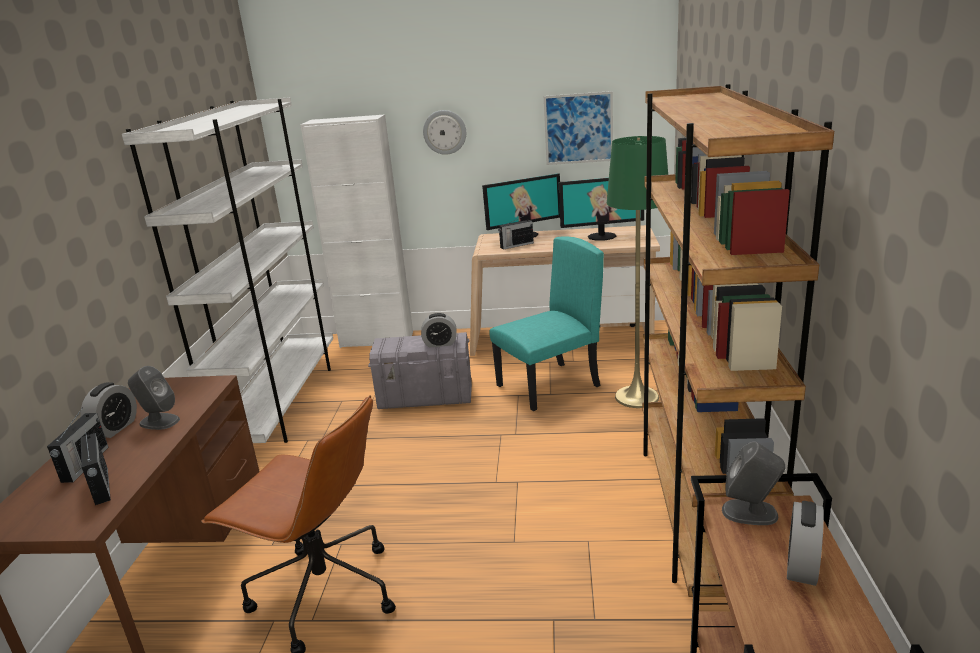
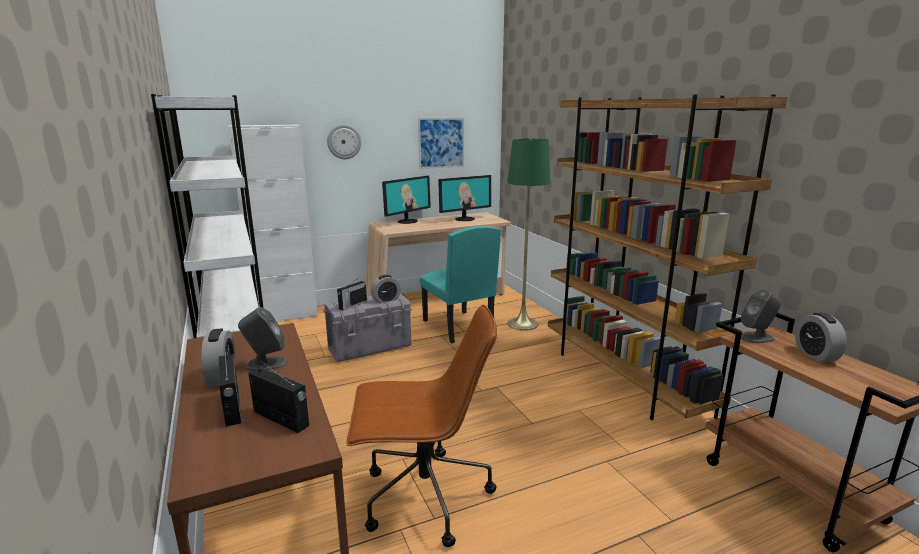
camera: 30 degrees left, 5 degrees down
(516, 245) = (410, 227): radio -> radio (352, 305)
(548, 386) = (457, 327): turquoise chair -> turquoise chair turned 120 degrees clockwise

